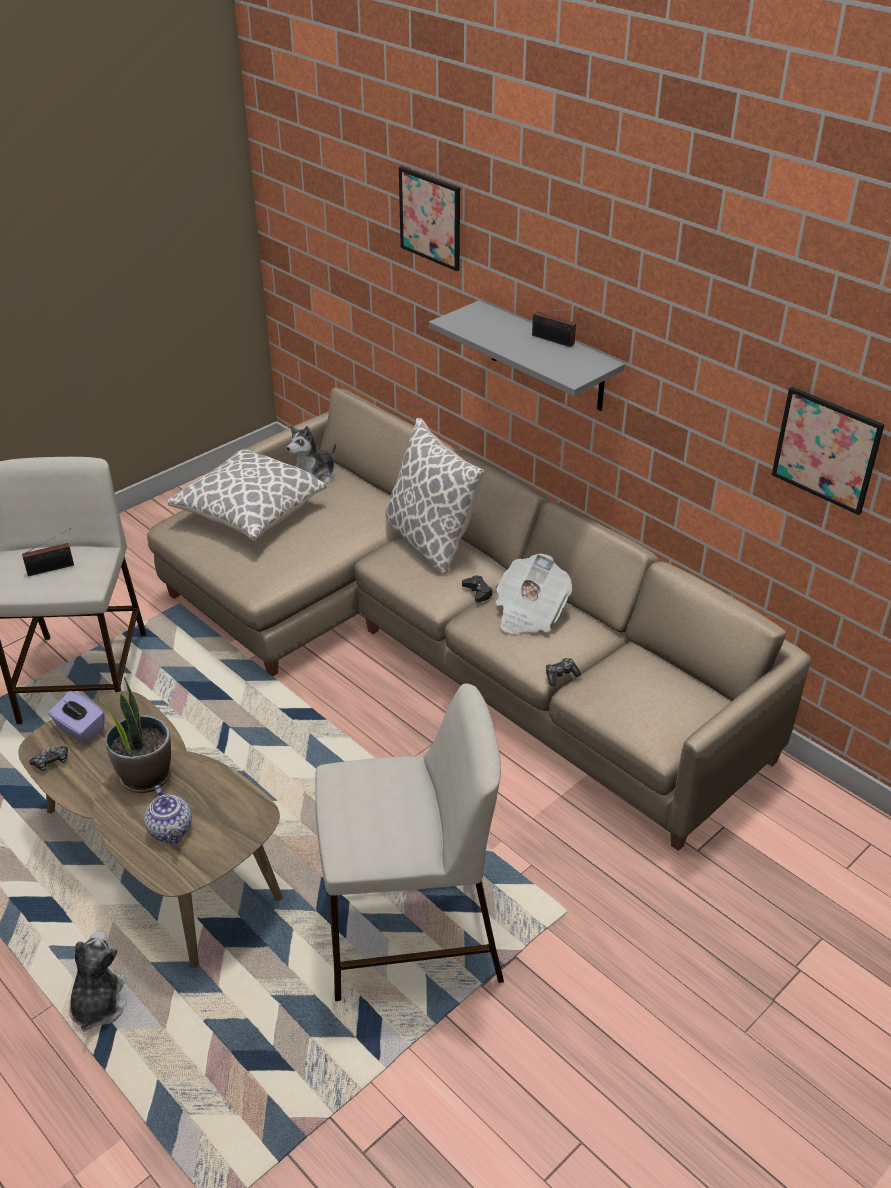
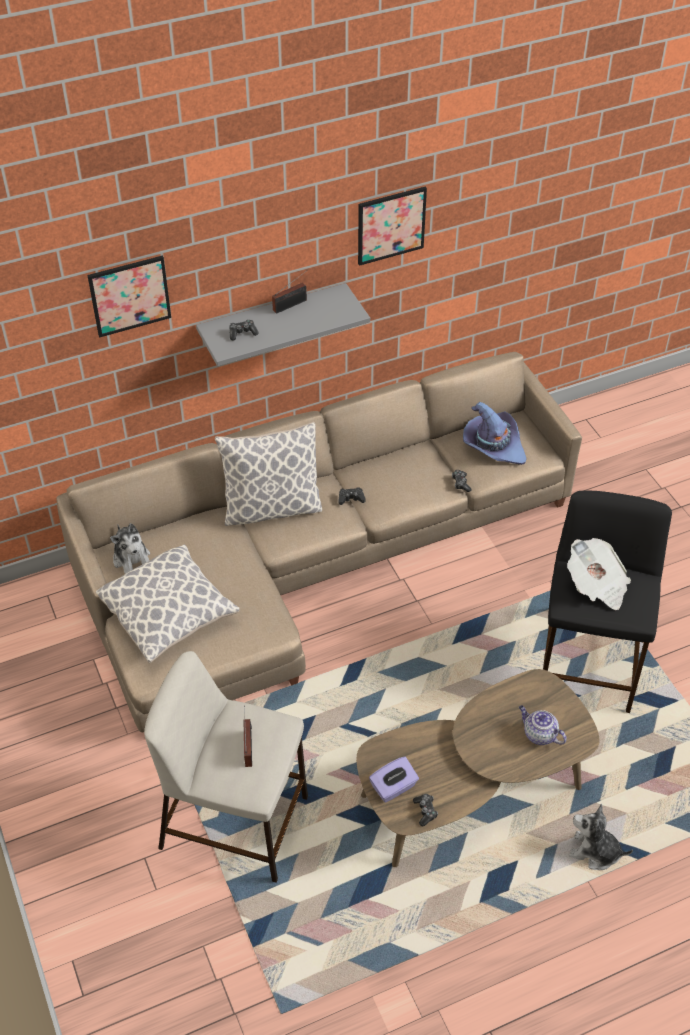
camera: 70 degrees left, 10 degrees up
(145, 775) = (477, 743): potted plant -> none
(171, 831) = (539, 734): teapot -> teapot turned 135 degrees counterclockwise
(409, 936) = (588, 661): beige stool -> black stool
(484, 324) = (242, 333): none -> game controller
(529, 612) = (391, 477): newspaper -> newspaper (596, 585)
(644, 687) = (493, 445): none -> purple hat
(826, 450) = (502, 238): picture -> picture (391, 225)

